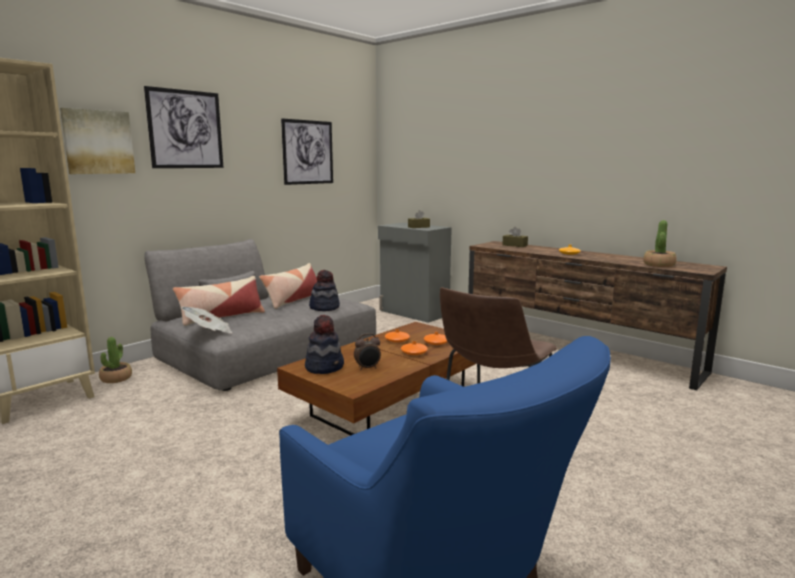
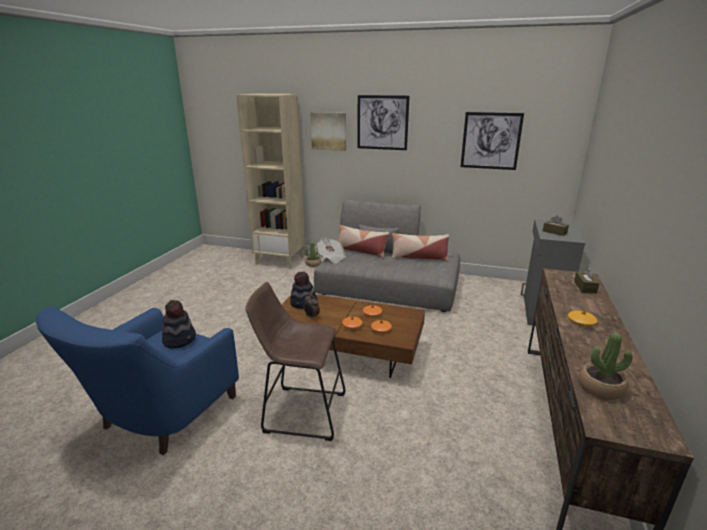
camera: 65 degrees right, 10 degrees up
(324, 307) = (415, 271): hat -> hat (180, 339)

